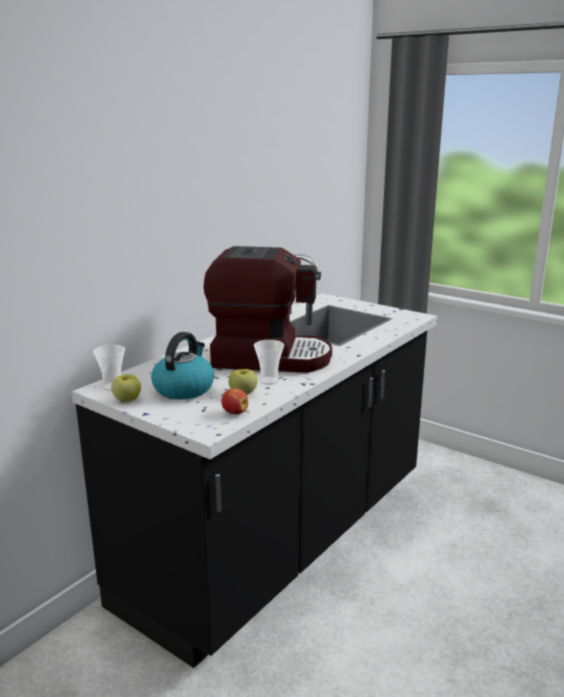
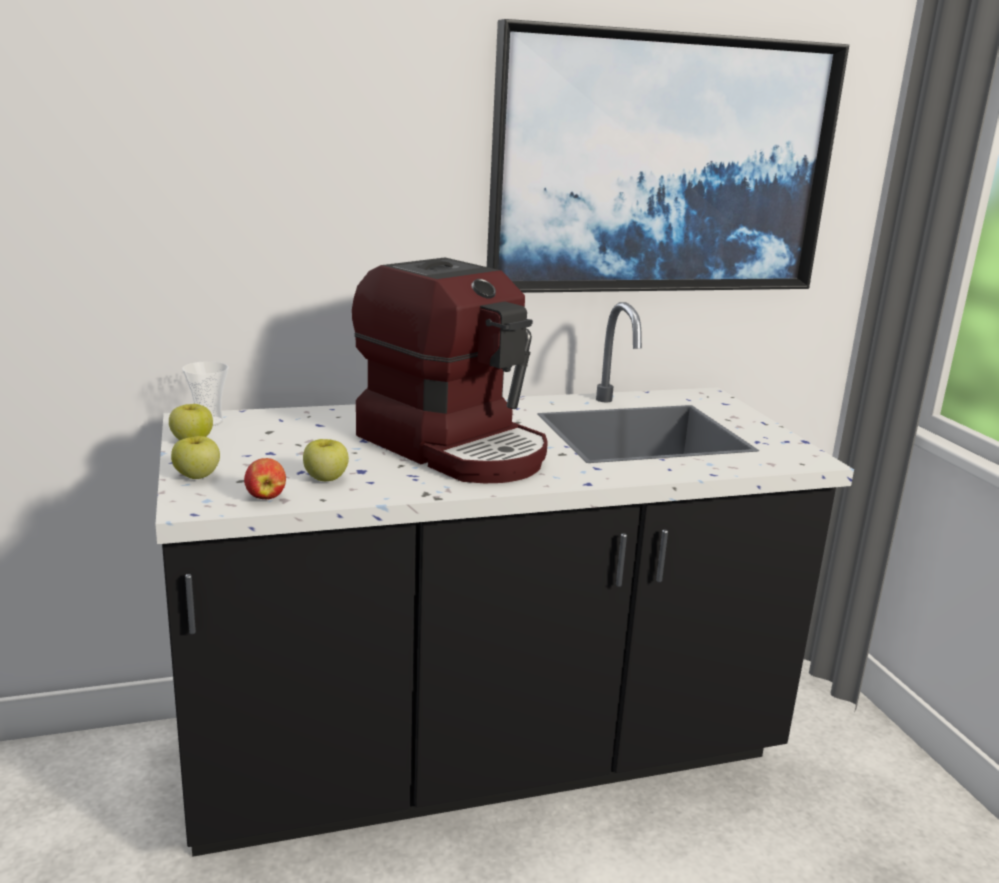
camera: 35 degrees right, 0 degrees up
(175, 416) = (197, 476): none -> apple
(184, 388) = (274, 449): kettle -> none
(269, 381) = (390, 475): cup -> none
(290, 173) = (662, 165): none -> picture

